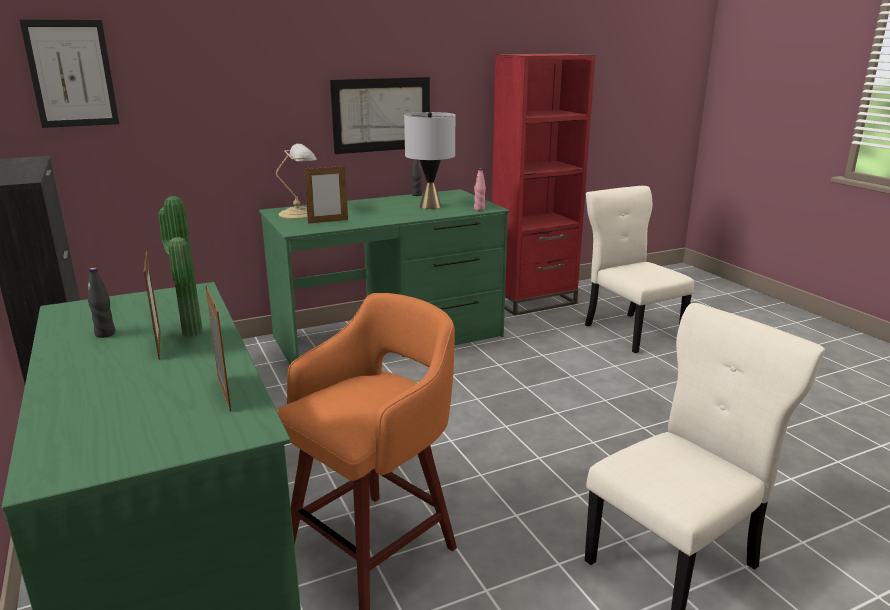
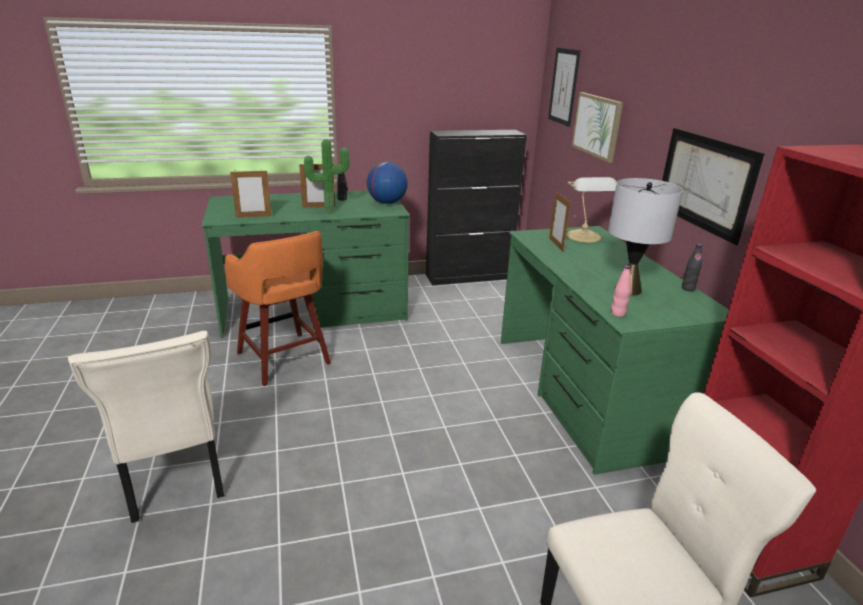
camera: 100 degrees right, 5 degrees up
(142, 299) = (387, 203): none -> globe
(190, 107) = (597, 126): none -> picture

